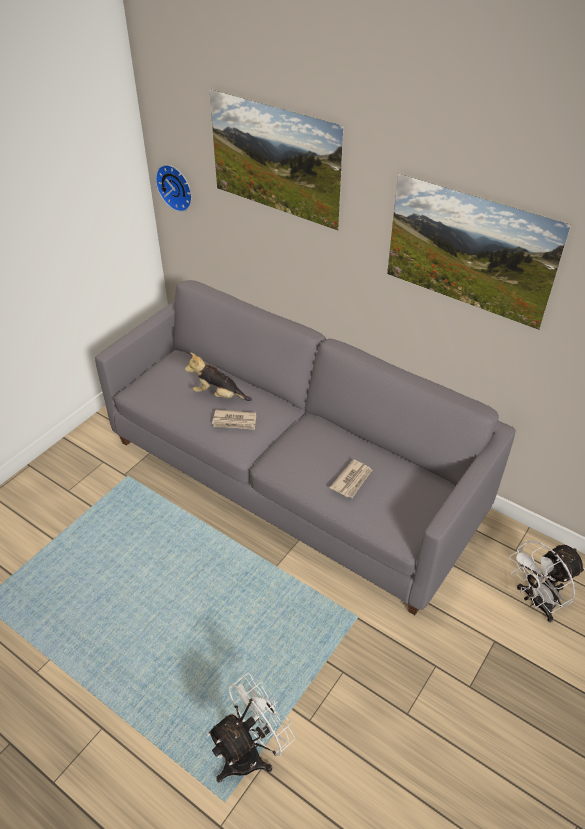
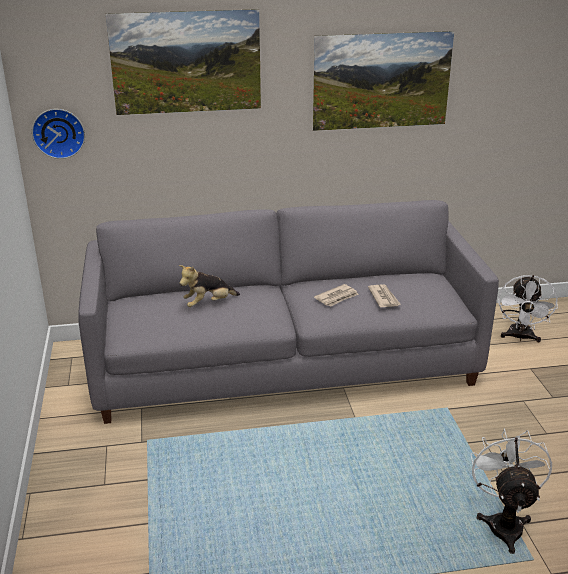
camera: 45 degrees left, 15 degrees down
(235, 421) = (250, 310): newspaper -> newspaper (337, 297)

